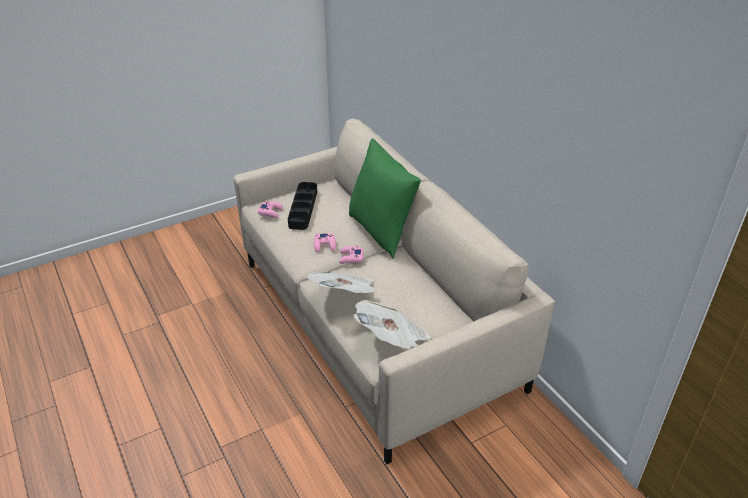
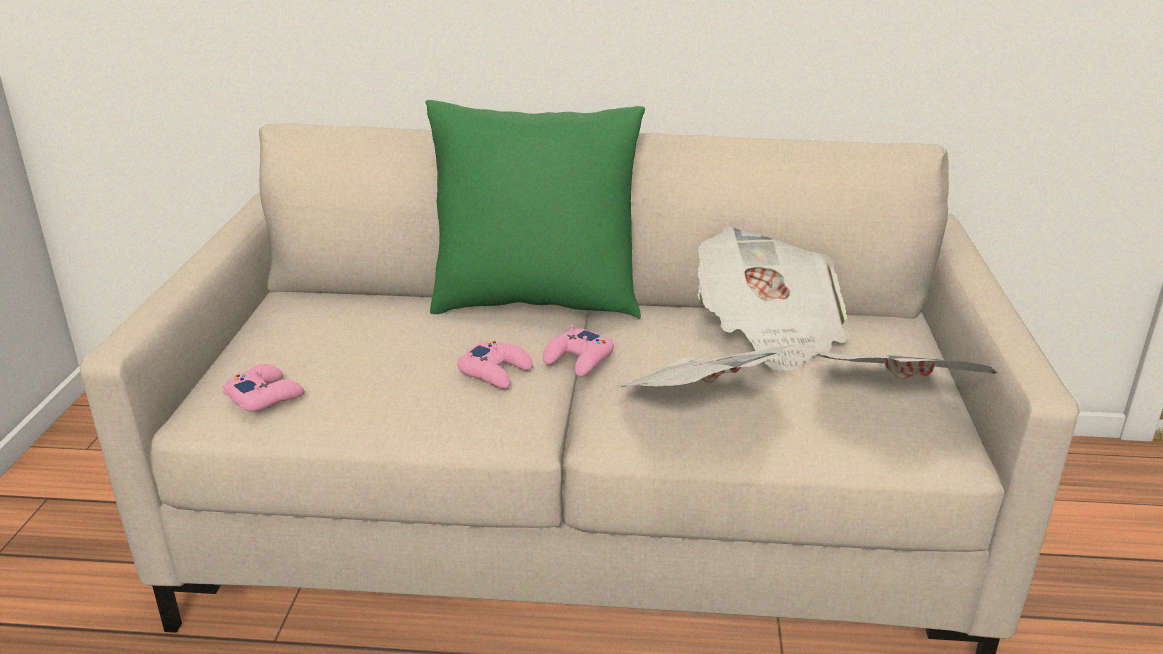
camera: 55 degrees left, 10 degrees down
(303, 208) = (325, 352): black tray -> none
(416, 291) = (768, 331): none -> newspaper

